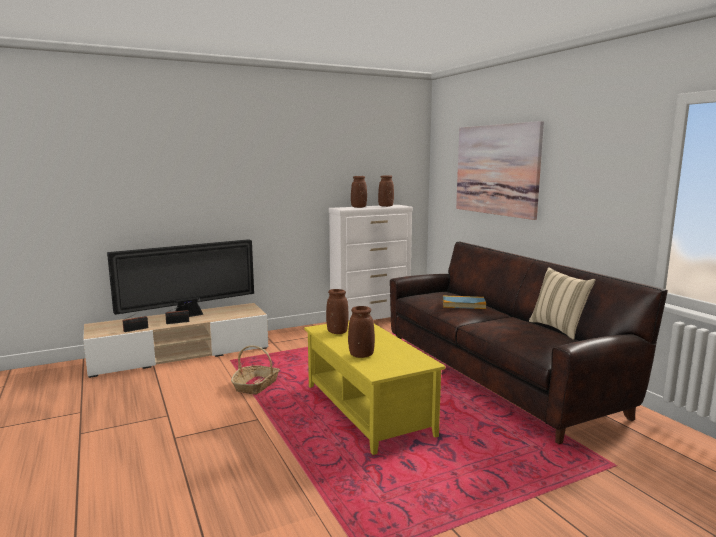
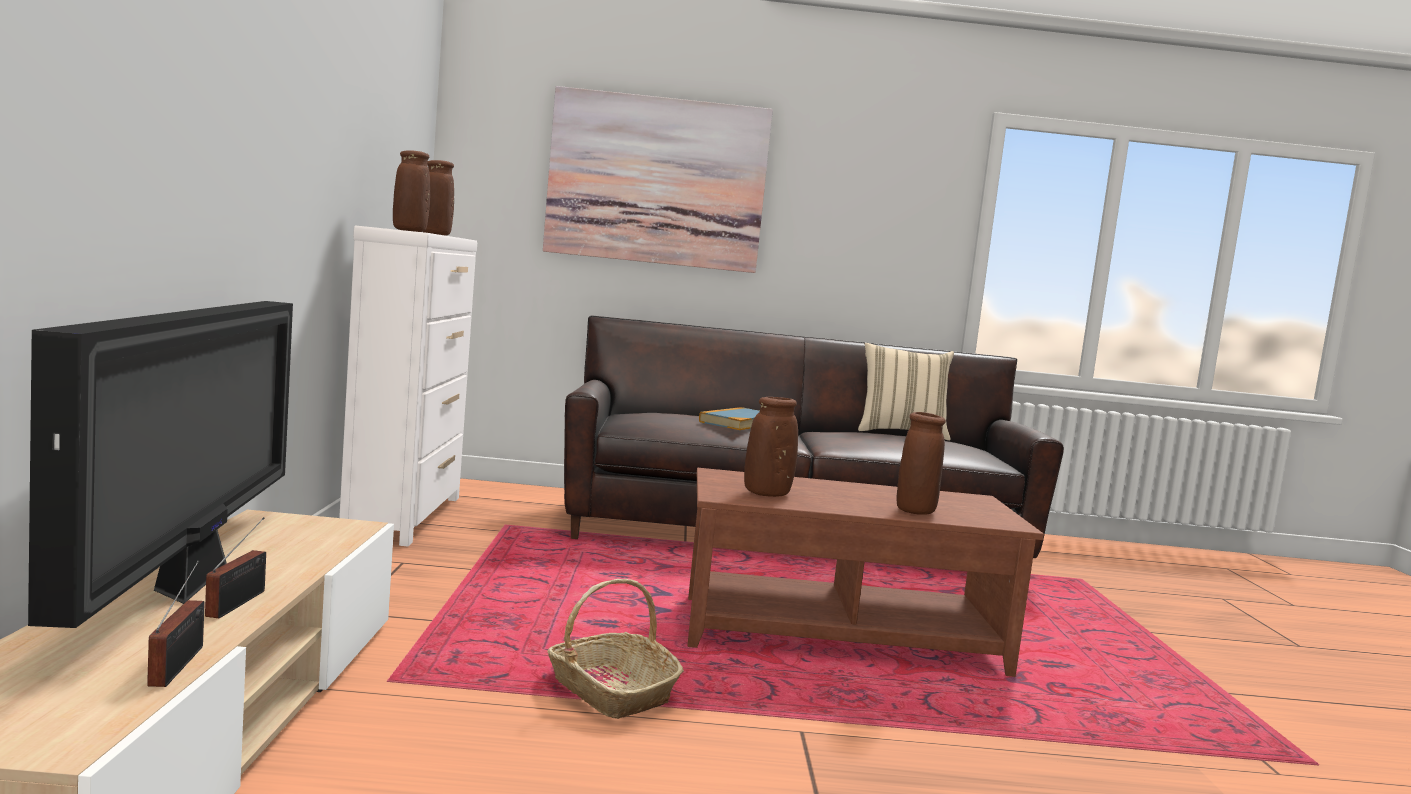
camera: 65 degrees left, 5 degrees down
(368, 410) = (840, 635): yellow coffee table -> brown coffee table

